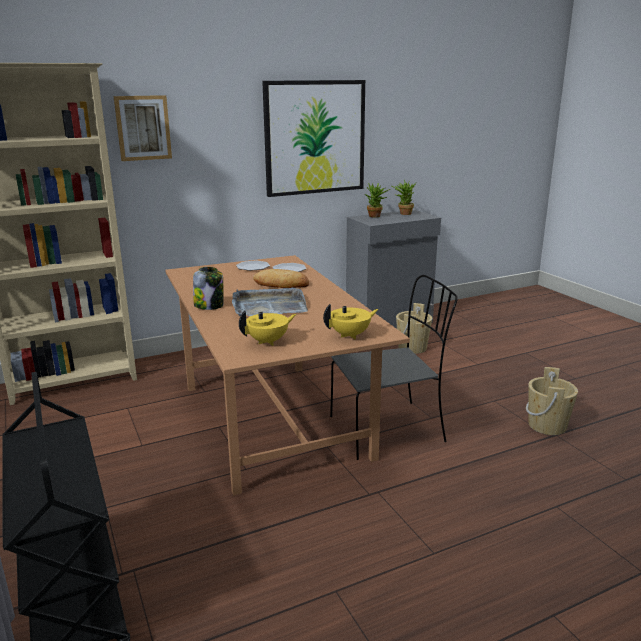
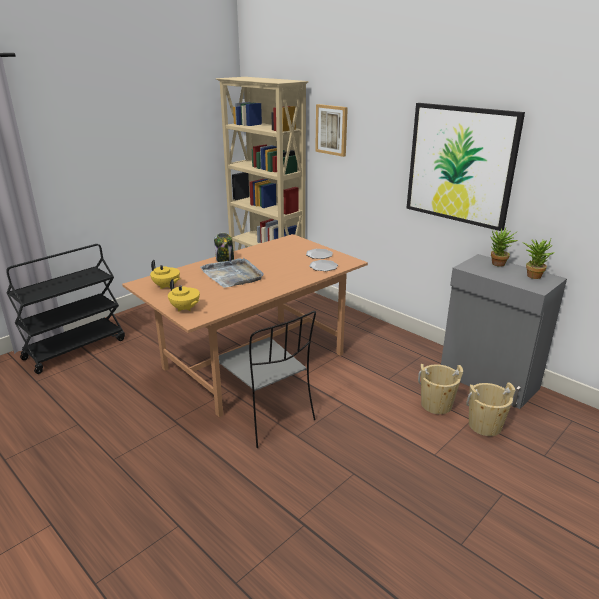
camera: 70 degrees right, 5 degrees up
(281, 284) = (284, 270): bread -> none
(547, 425) = (321, 517): beige bucket -> beige bucket (485, 425)

